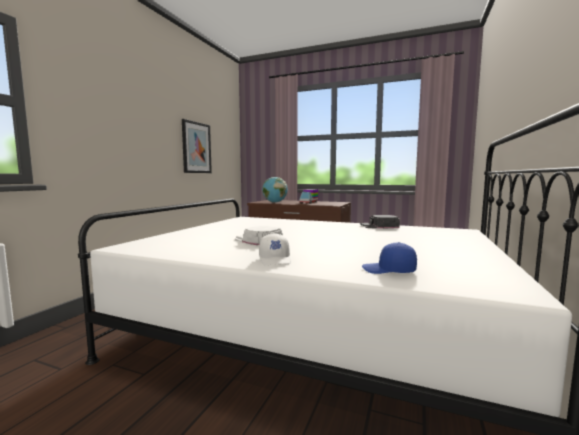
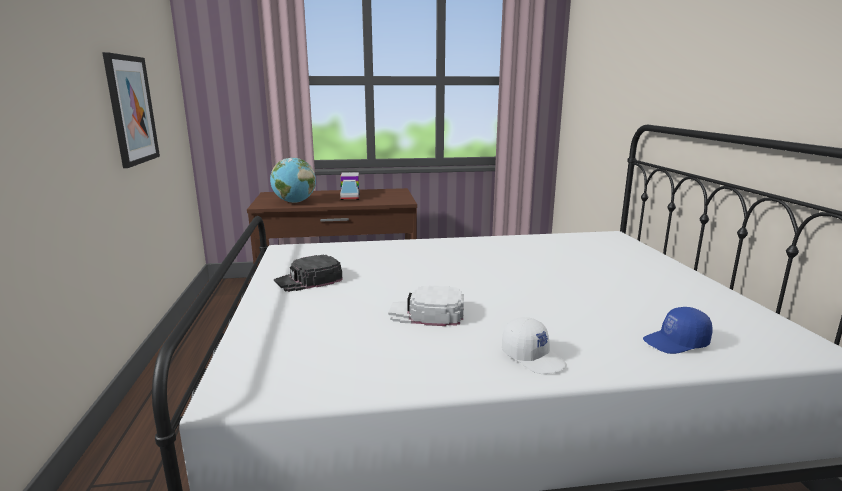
camera: 30 degrees left, 10 degrees up
(379, 226) = (515, 241): black cap -> black cap (309, 280)

